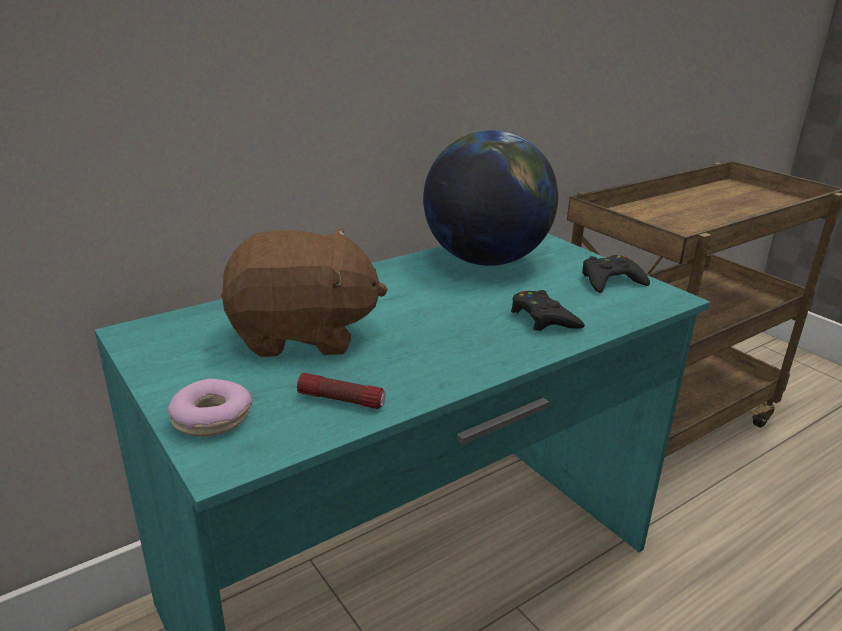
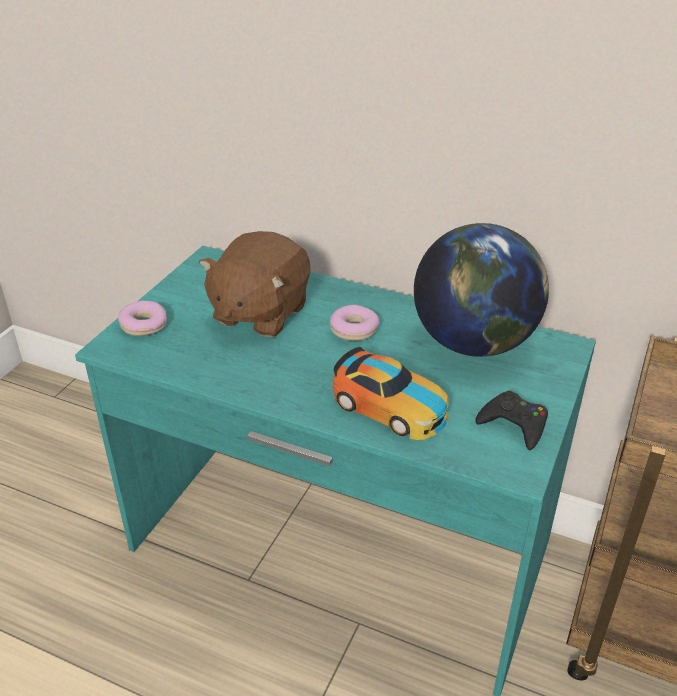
camera: 60 degrees right, 10 degrees up
(303, 335) = (259, 313): brown plush toy -> brown plush toy turned 60 degrees clockwise
(341, 400) = (195, 359): flashlight -> none
(402, 298) = (354, 330): none -> donut
(543, 318) = (391, 406): black game controller -> toy car

